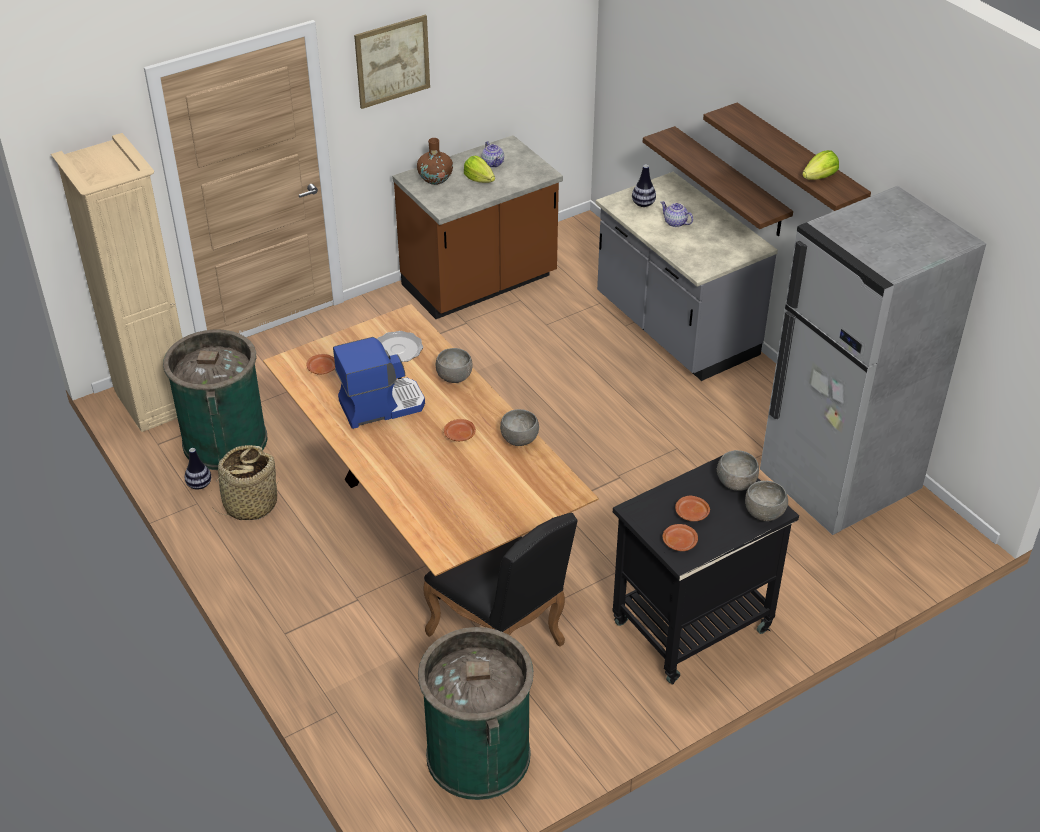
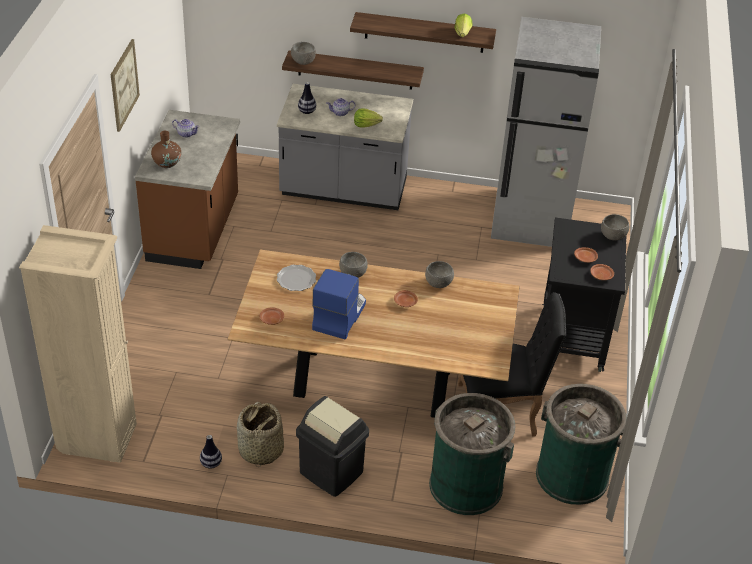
camera: 50 degrees left, 0 degrees up
(225, 441) = (184, 428): green trash can -> green trash can (466, 485)
(275, 568) = (331, 472): none -> black trash can
(479, 179) = (194, 148): lettuce -> lettuce (366, 125)
(735, 484) = (581, 231): grey bowl -> grey bowl (303, 62)

